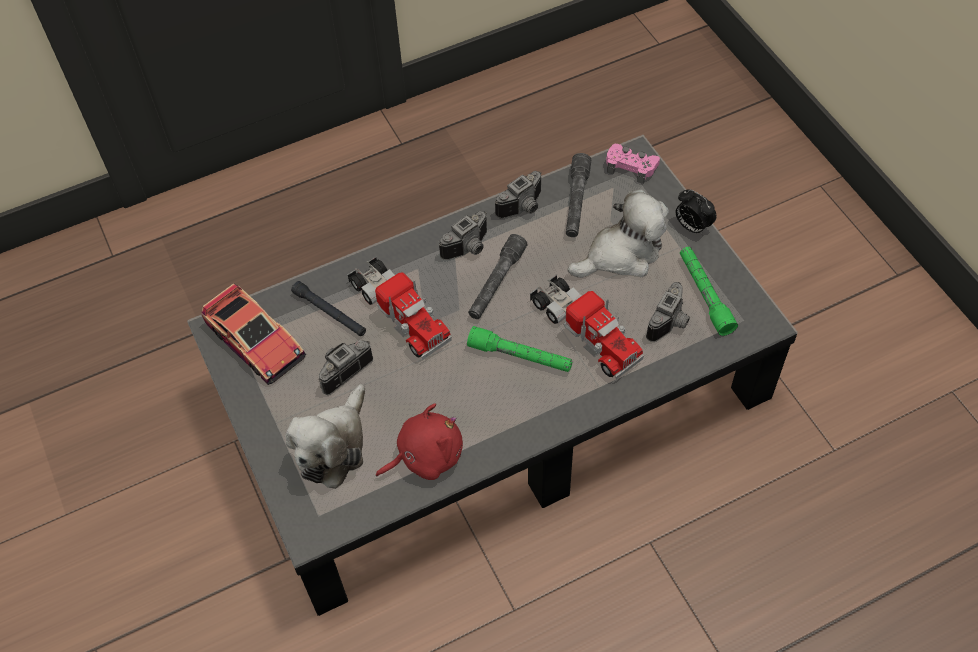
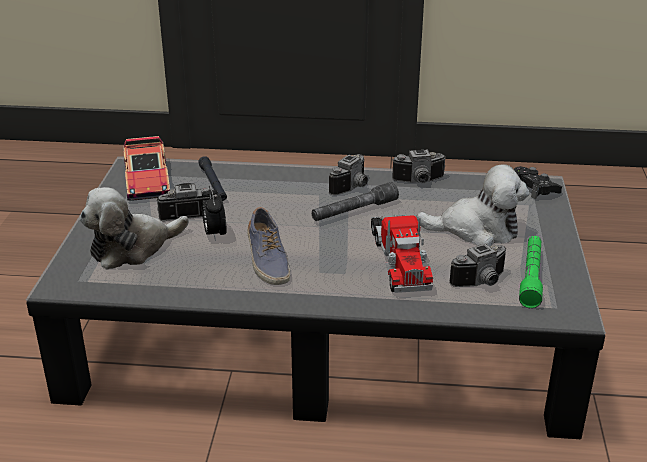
camera: 30 degrees right, 25 degrees down
(398, 312) = (262, 200): toy truck -> none
(426, 456) = (192, 279): red plush toy -> none
(469, 248) = (353, 187): camera -> camera turned 45 degrees counterclockwise
(472, 395) = (267, 261): none -> shoe
(520, 356) = (329, 254): green flashlight -> none
(576, 202) = (466, 192): grey flashlight -> none
(631, 166) = (534, 188): pink game controller -> black game controller
(692, 226) = (557, 235): alarm clock -> alarm clock (214, 234)

